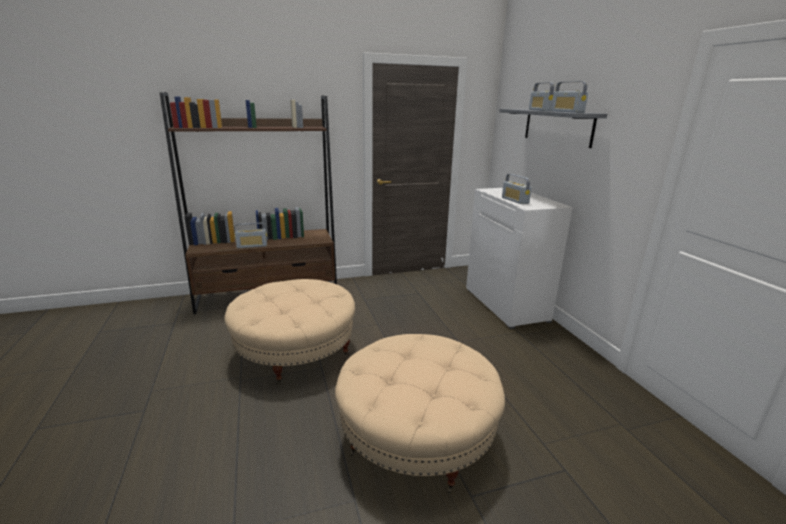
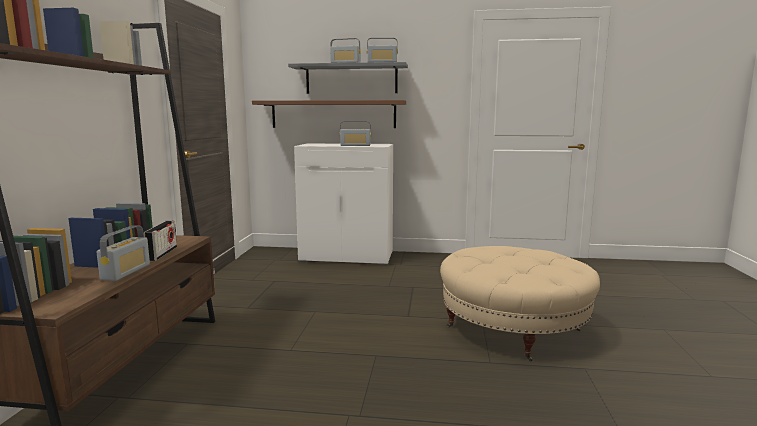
camera: 65 degrees left, 10 degrees down
(288, 243) = (162, 253): none -> radio
(295, 351) = (324, 367): beige ottoman -> none
(539, 162) = (333, 114): none -> brown shelf

